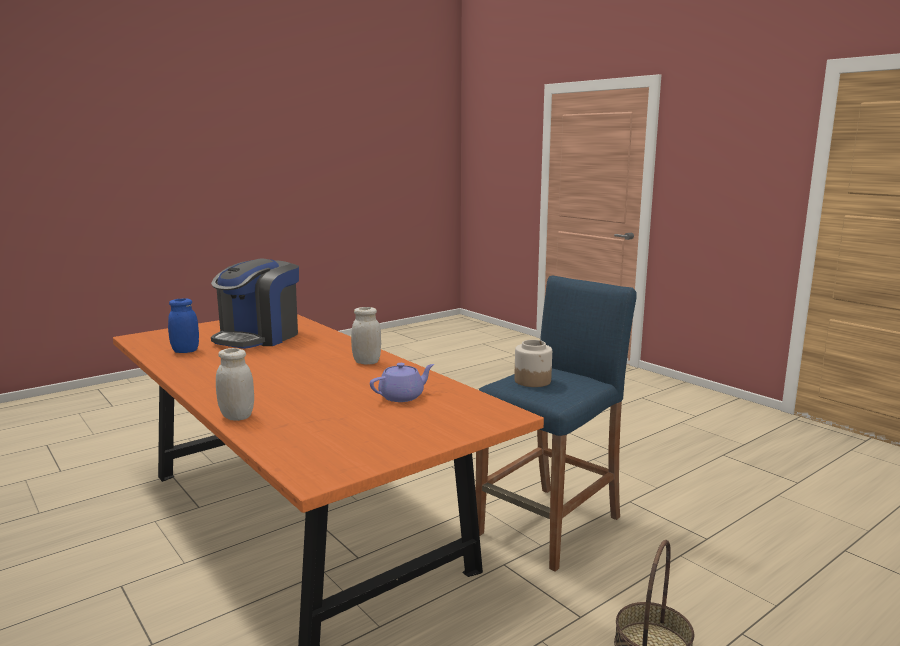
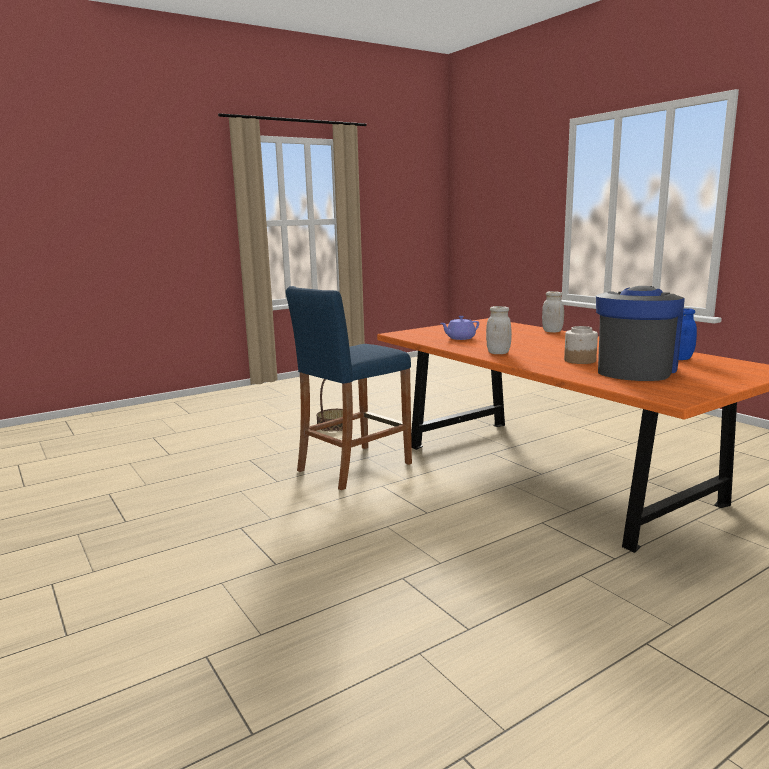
camera: 175 degrees left, 0 degrees up
(533, 381) = (369, 348): jar -> jar (579, 360)

